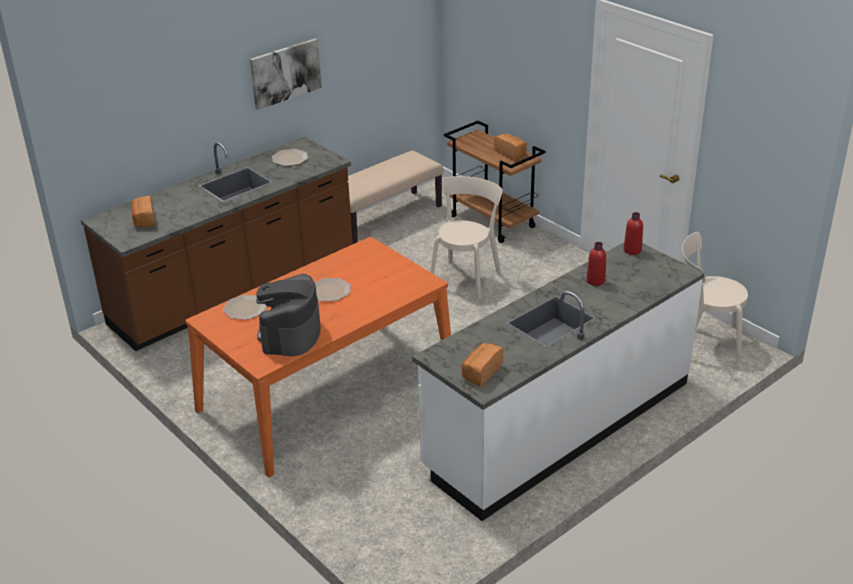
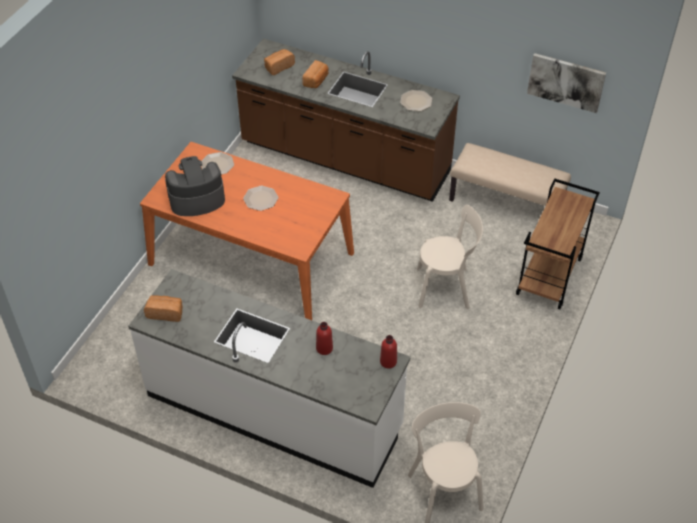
camera: 65 degrees right, 15 degrees up
(285, 73) = (452, 37): picture -> picture (566, 82)
(511, 153) = (563, 236): bread -> bread (316, 81)

